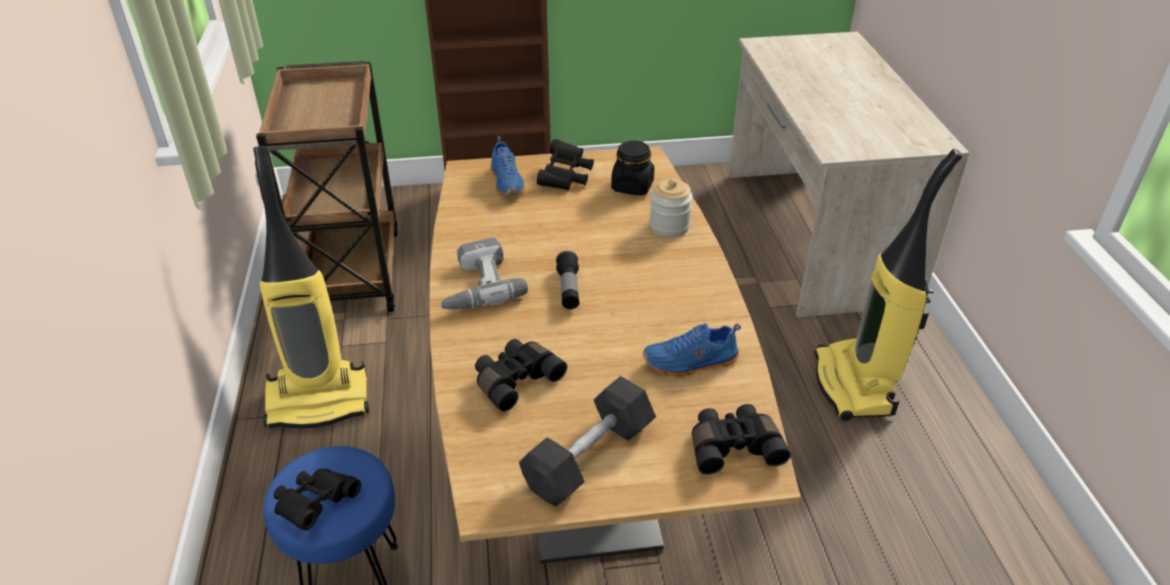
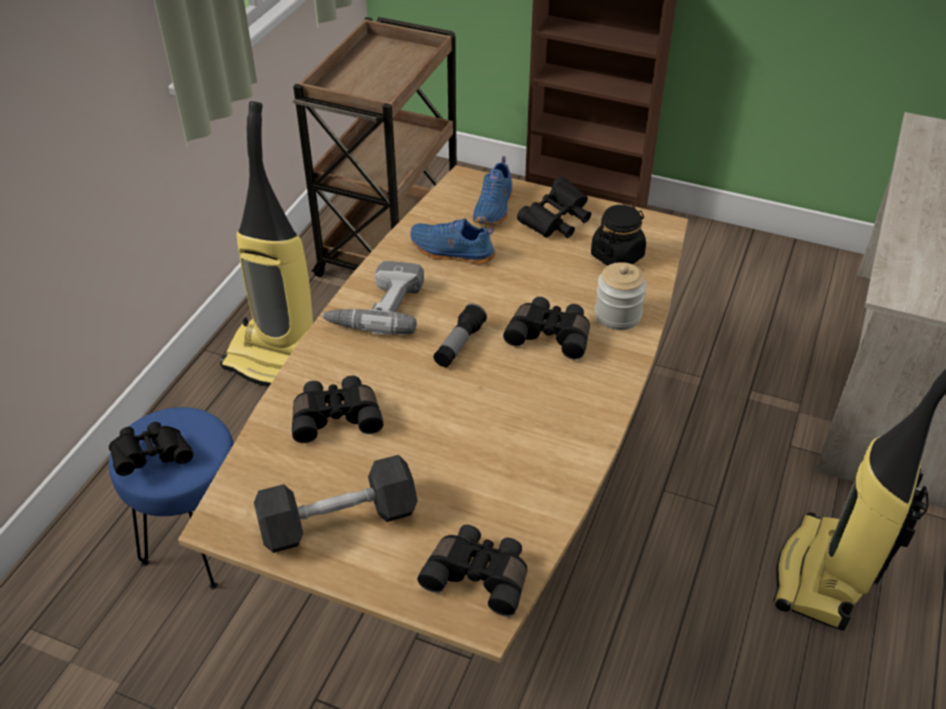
camera: 30 degrees right, 5 degrees up
(632, 257) = (550, 335): none -> black binoculars
(691, 363) = (511, 472): blue shoe -> blue shoe (451, 252)

